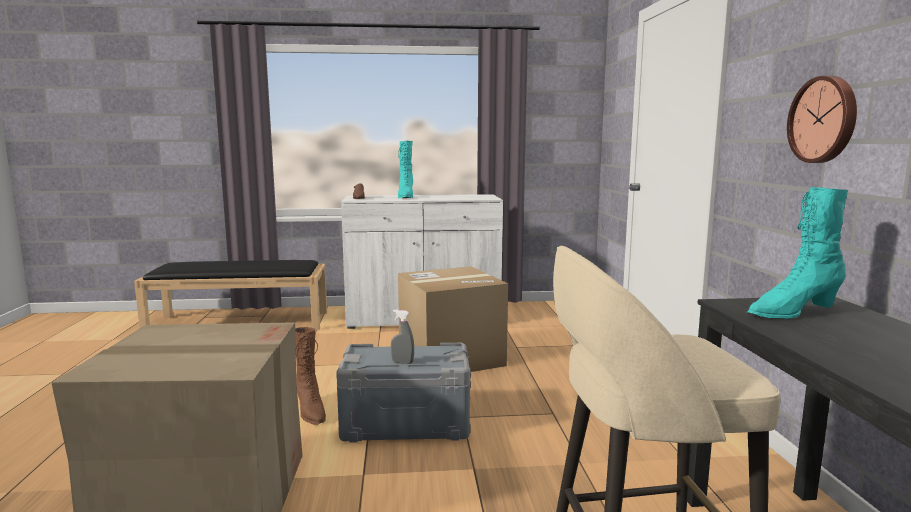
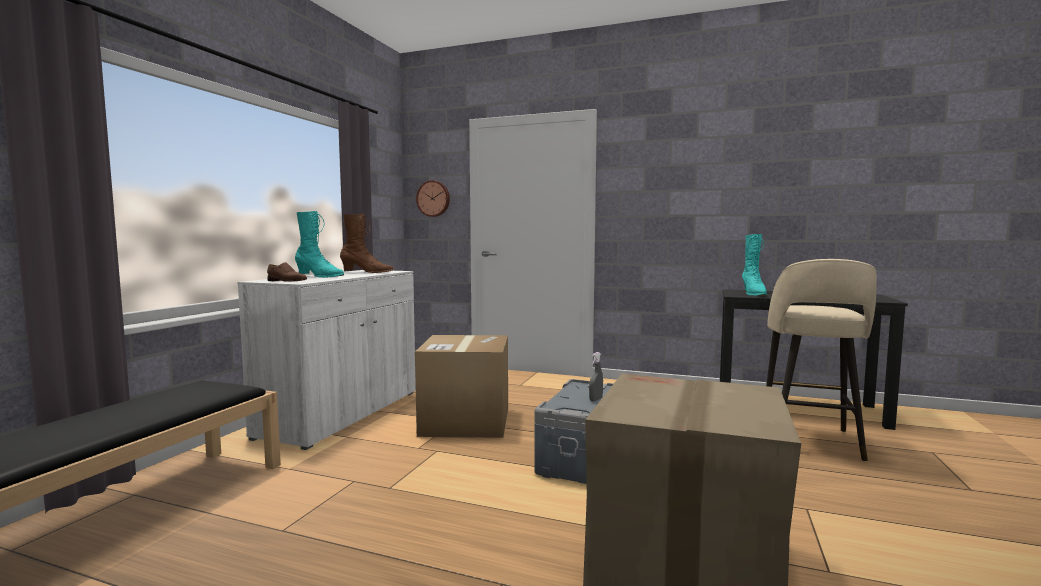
camera: 65 degrees left, 5 degrees down
(310, 411) = (525, 494): brown boot -> brown boot (367, 272)
(824, 120) = (694, 205): wall clock -> wall clock (433, 198)

